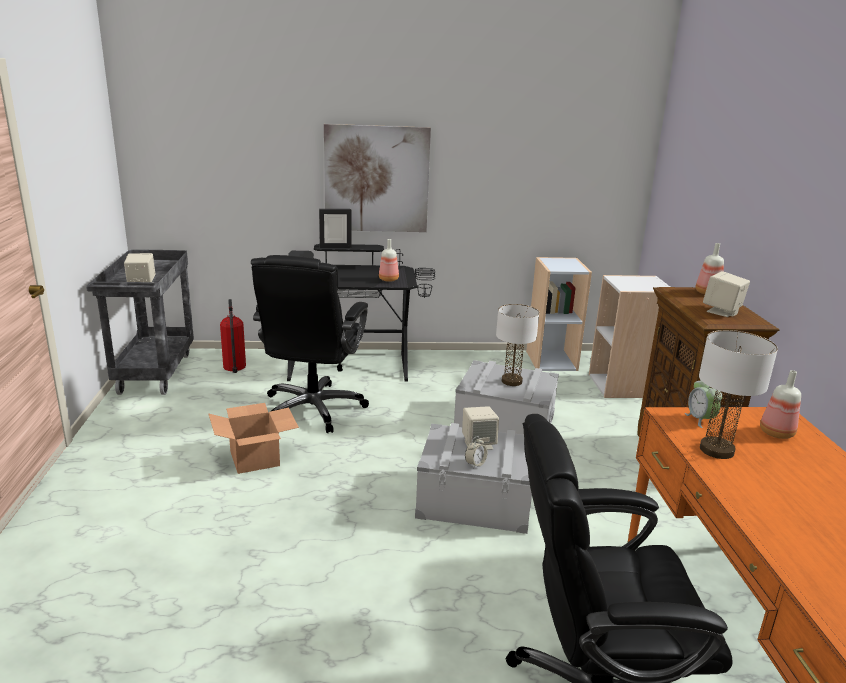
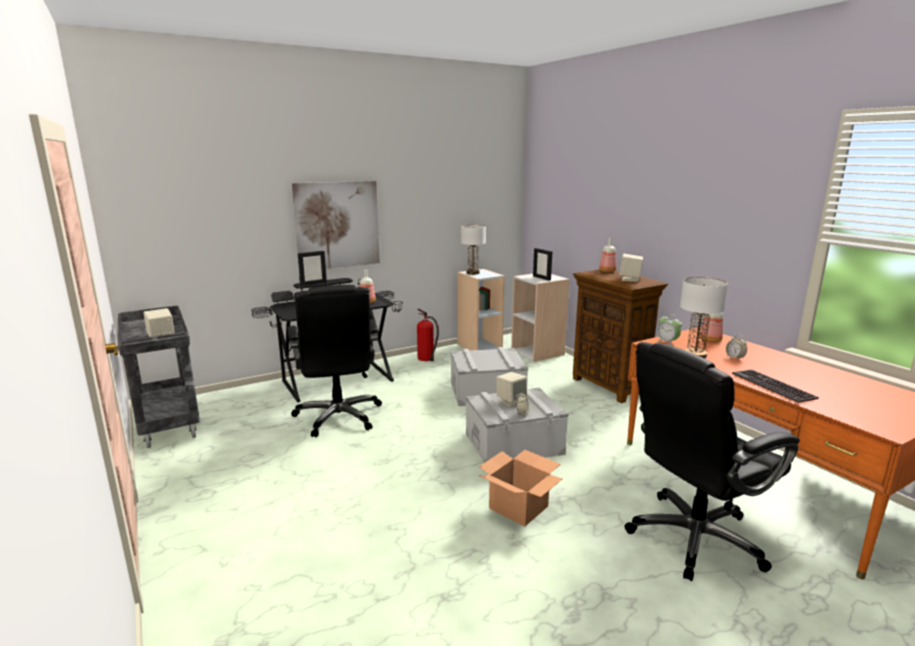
camera: 25 degrees left, 5 degrees down
(235, 367) = (240, 402): fire extinguisher -> fire extinguisher (427, 358)
(254, 458) = (325, 463): cardboard box -> cardboard box (517, 507)
(511, 381) = (490, 359): table lamp -> table lamp (473, 273)
(639, 284) = (542, 278): none -> picture frame
(779, 470) = (735, 357): none -> alarm clock
(780, 532) = (773, 386): none -> keyboard

